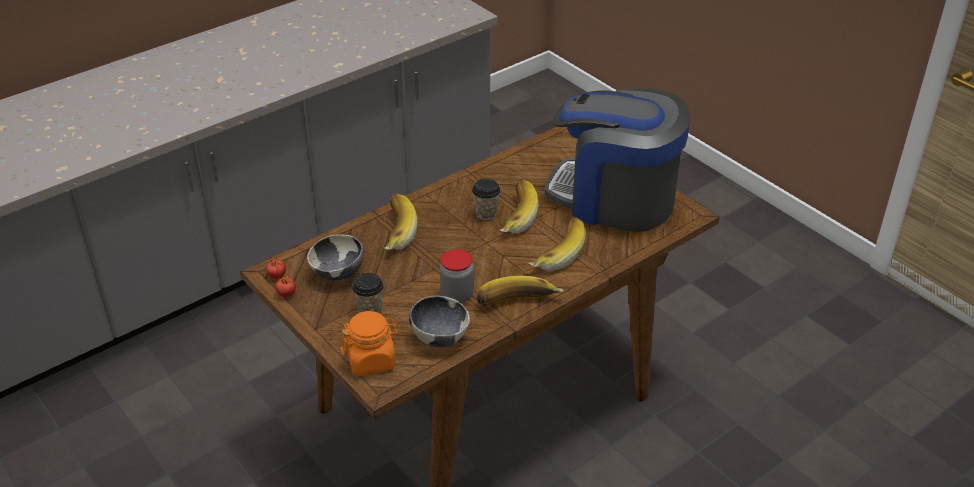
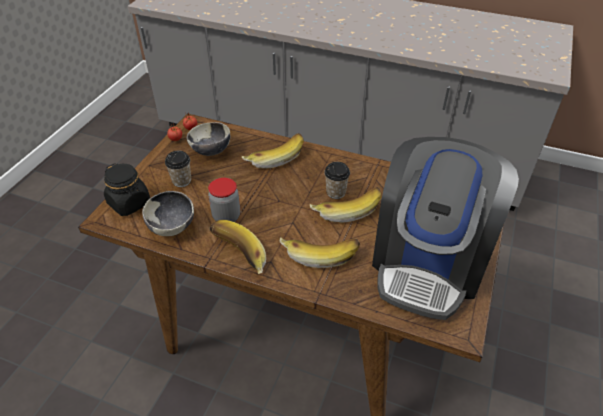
camera: 60 degrees right, 5 degrees up
(371, 360) = (129, 203): orange jar -> black jar
(614, 199) = (428, 262): coffee machine -> coffee machine turned 150 degrees counterclockwise

